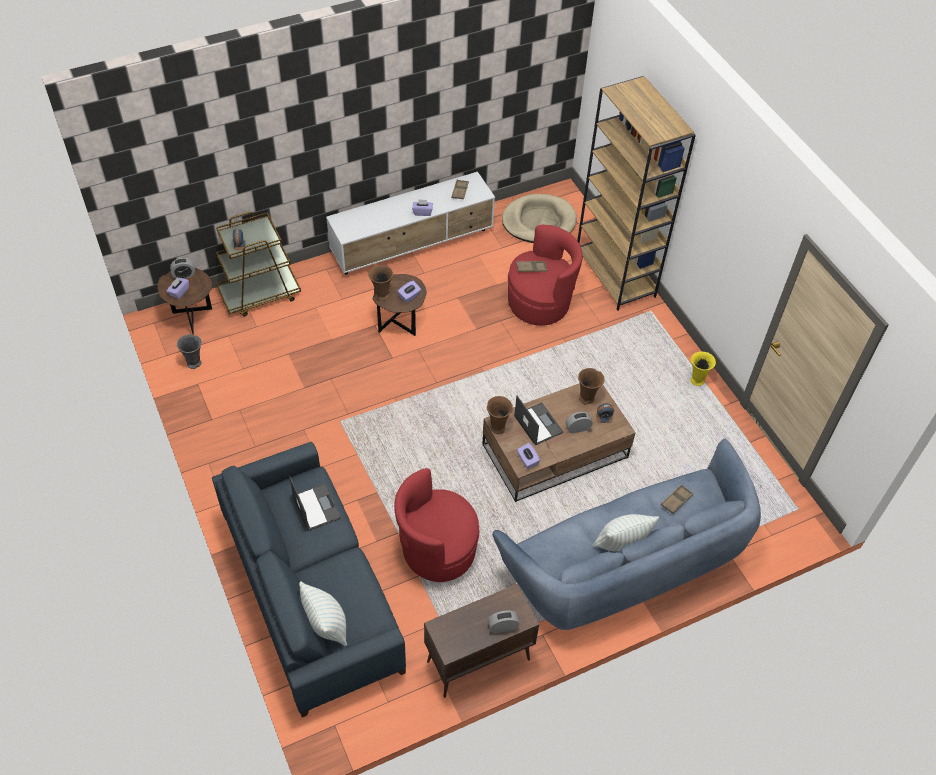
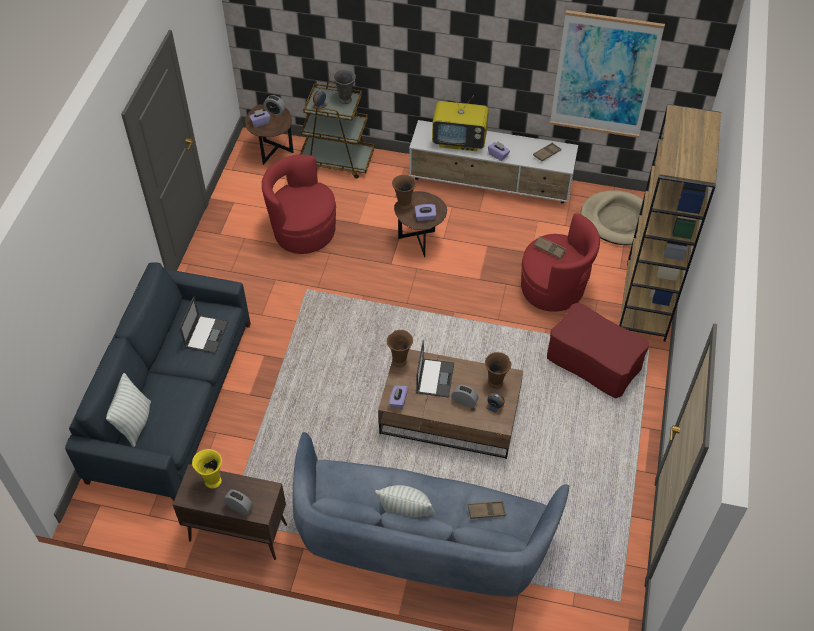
camera: 40 degrees right, 0 degrees up
(194, 363) = (245, 186): grey vase -> grey vase (345, 100)
(379, 216) = (460, 141): none -> television
(437, 549) = (286, 430): red armchair -> red armchair (303, 231)
(491, 95) = (604, 75): none -> picture
(620, 343) = (593, 361): none -> red ottoman
(696, 381) = (633, 434): yellow vase -> yellow vase (212, 481)

